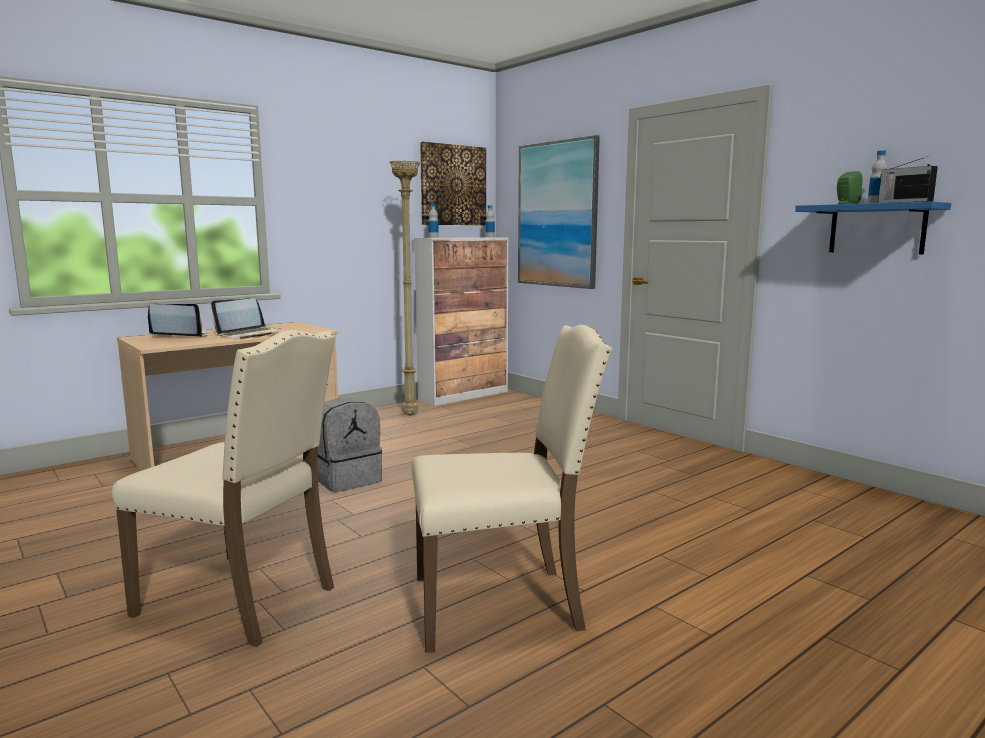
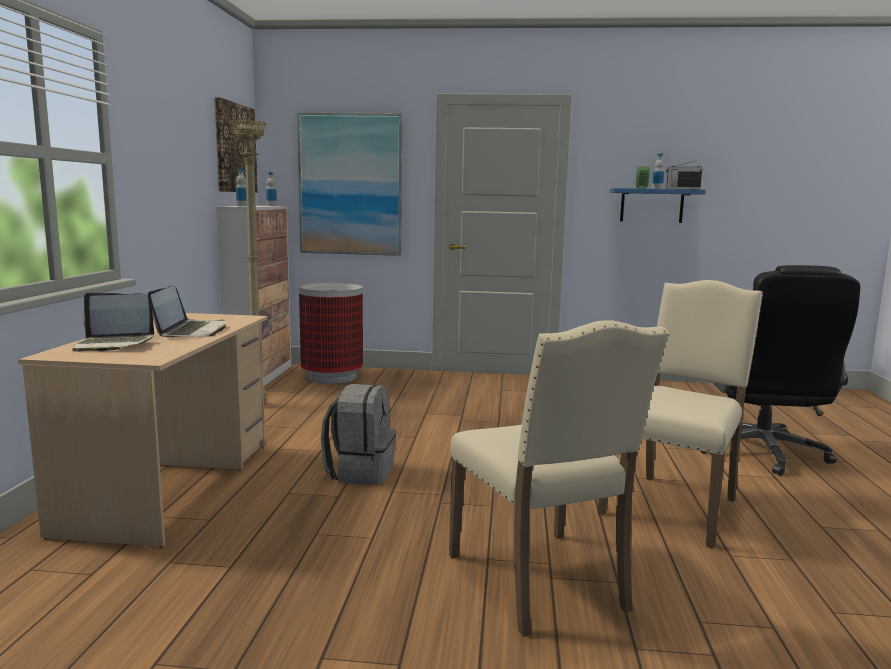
camera: 45 degrees left, 0 degrees up
(180, 336) = (113, 344): laptop -> laptop turned 135 degrees counterclockwise
(242, 600) = (541, 582): beige chair -> beige chair turned 90 degrees clockwise
(515, 406) = (332, 377): none -> trash can
(781, 607) = (762, 452): none -> black office chair

